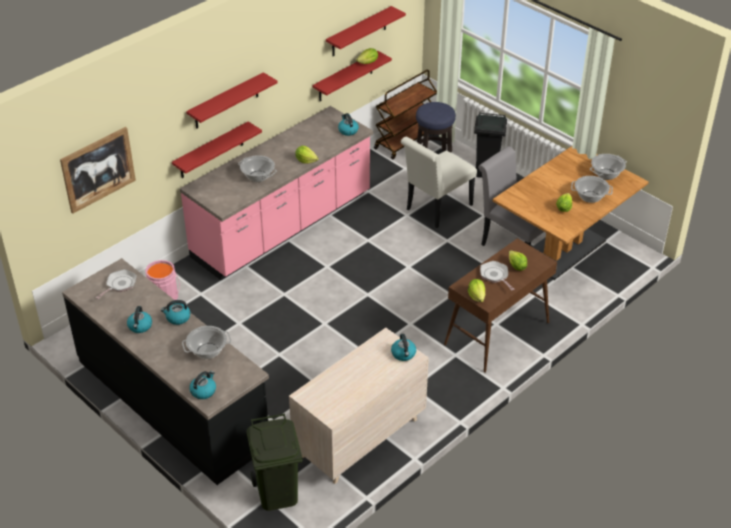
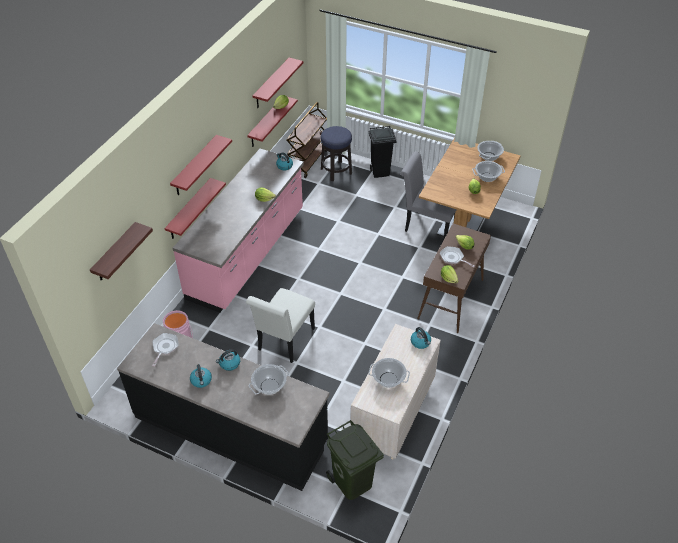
camera: 20 degrees left, 5 degrees up
(98, 169) = (115, 253): picture -> shelf
(203, 391) = (284, 423): kettle -> none
(257, 176) = (232, 222): cooking pot -> cooking pot (388, 380)
(436, 209) = (357, 211): white chair -> white chair (284, 342)

